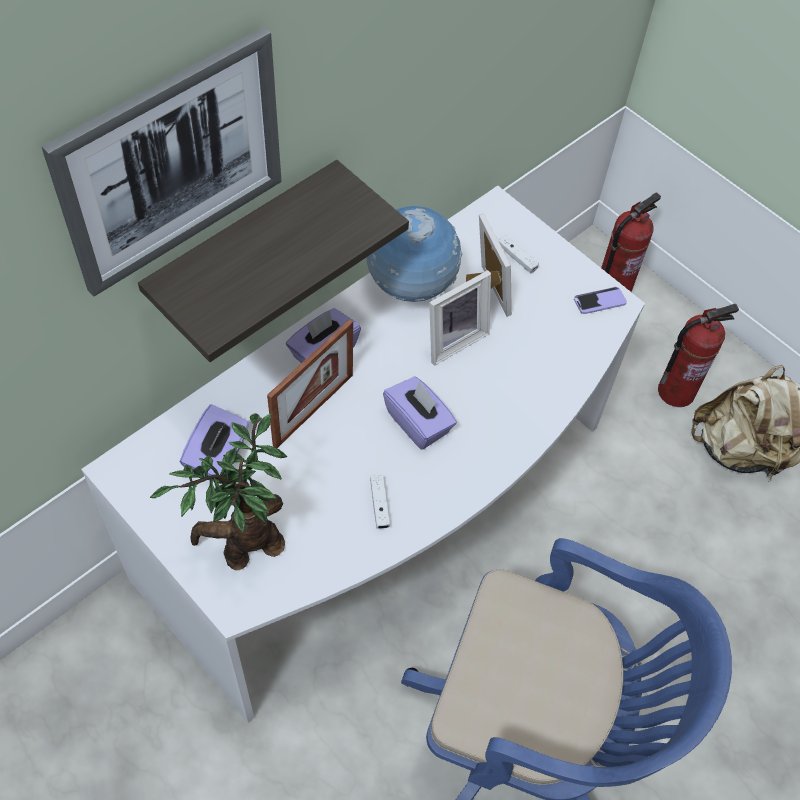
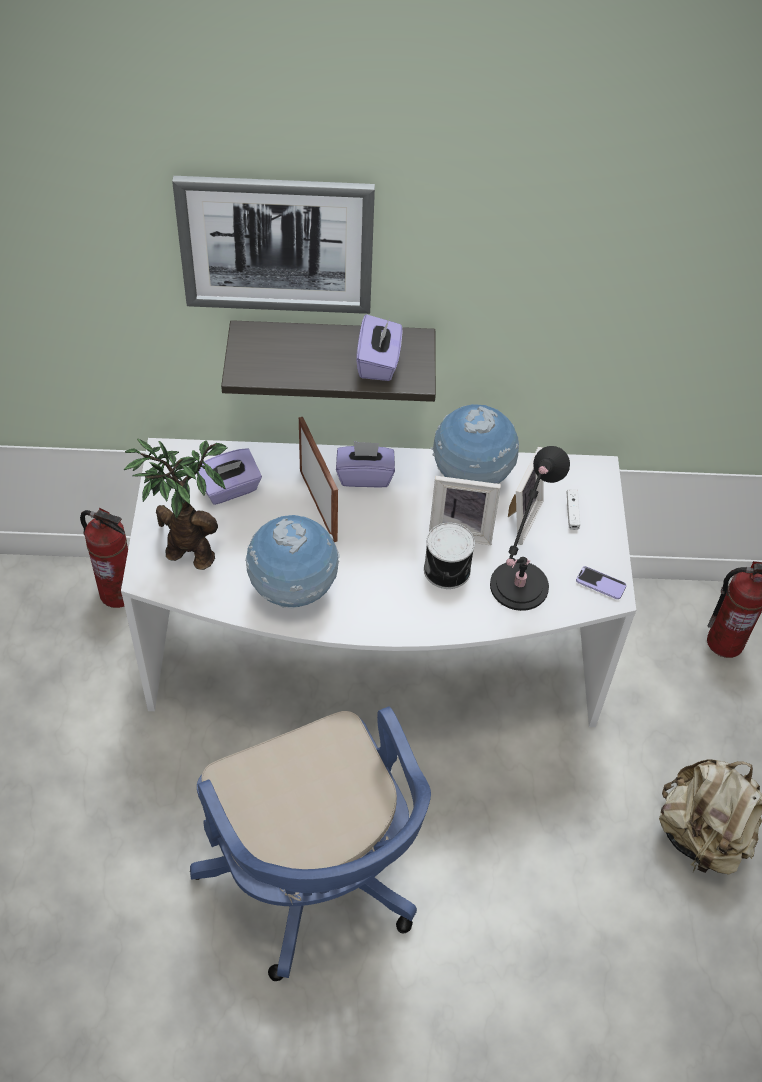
camera: 45 degrees right, 5 degrees down
(313, 410) = (318, 505): picture frame -> picture frame turned 105 degrees counterclockwise
(379, 505) = (293, 591): white game controller -> globe
(418, 423) = (375, 563): purple tissue box -> purple tissue box (379, 362)
(480, 382) = (448, 570): none -> can
(548, 356) = (516, 590): none -> black table lamp
(676, 391) = (695, 752): fire extinguisher -> fire extinguisher (119, 592)

